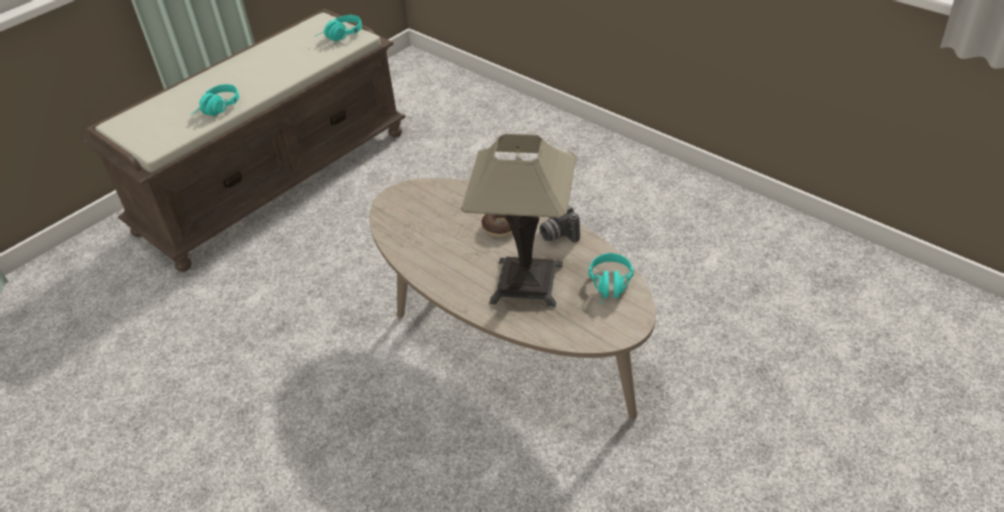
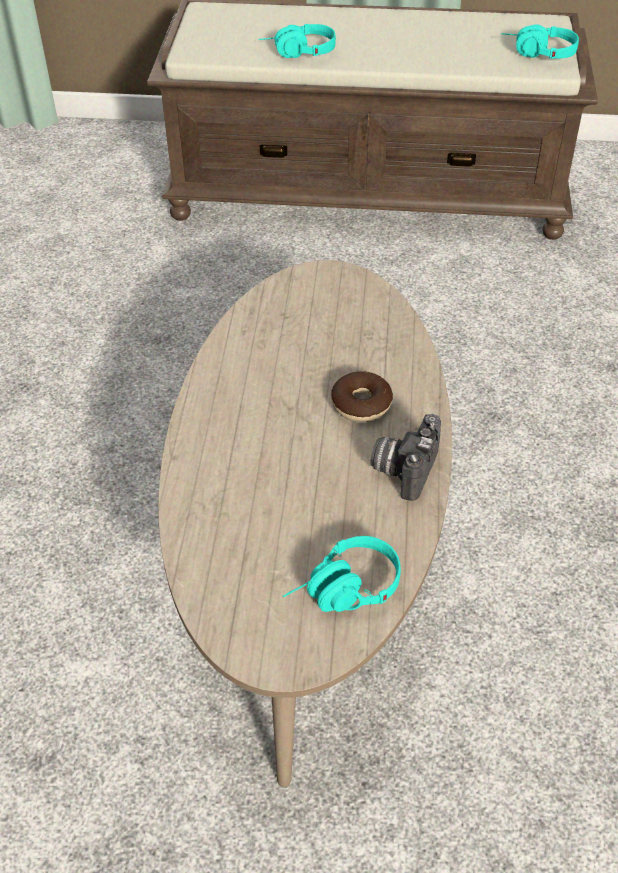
camera: 50 degrees right, 5 degrees up
(526, 282) = (277, 490): table lamp -> none

